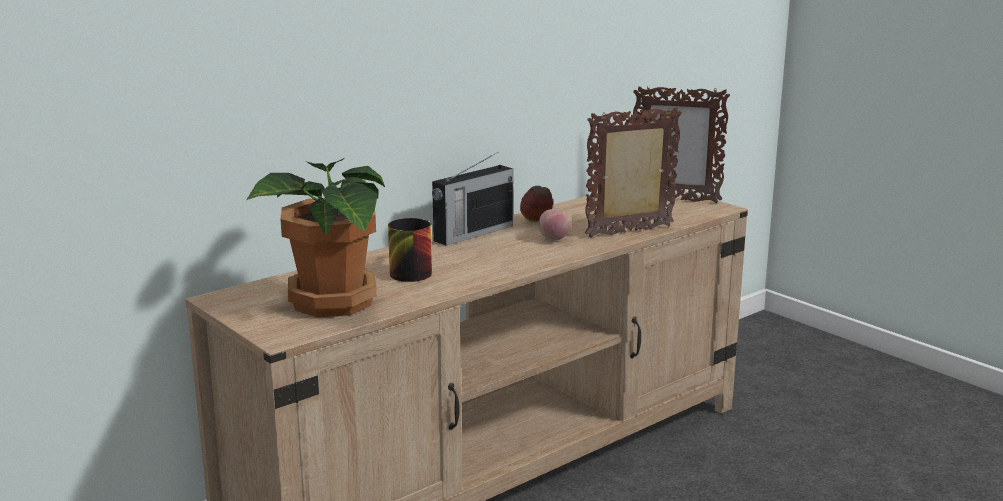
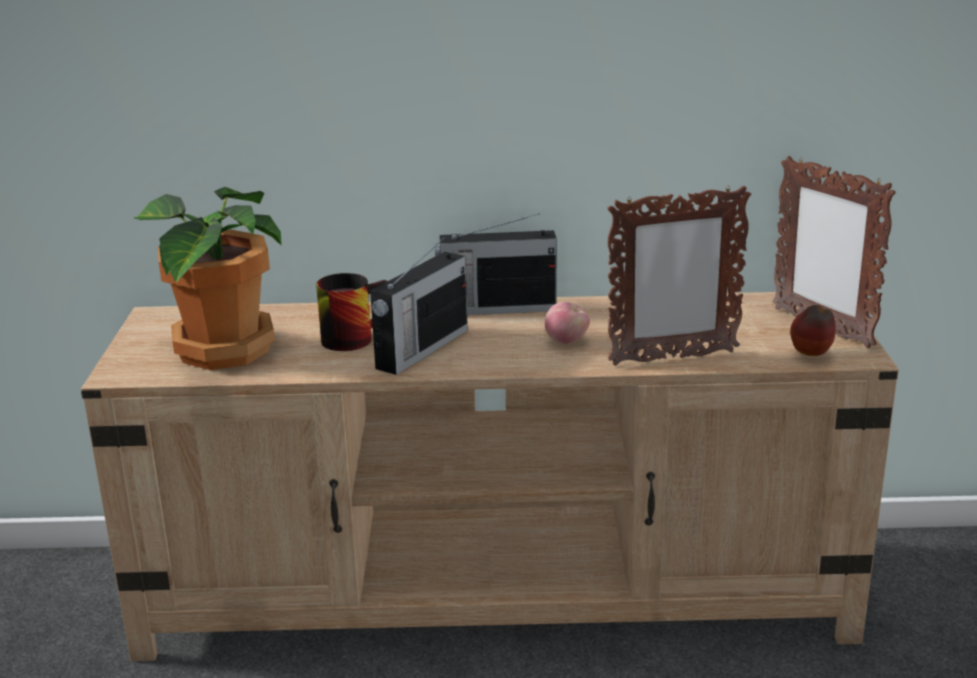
camera: 40 degrees right, 5 degrees up
(474, 266) = (420, 350): none -> radio
(537, 222) = (591, 313): apple -> apple (811, 356)
(631, 232) = (672, 358): picture frame -> picture frame turned 150 degrees clockwise

